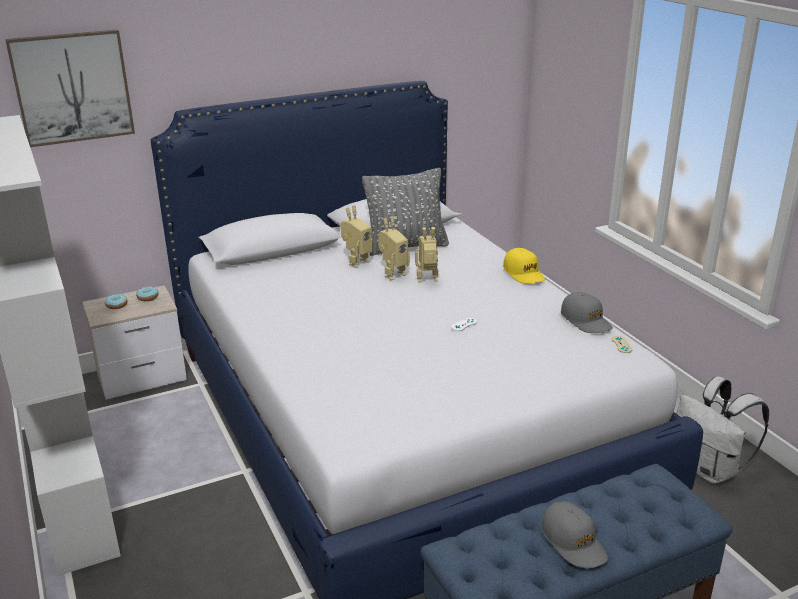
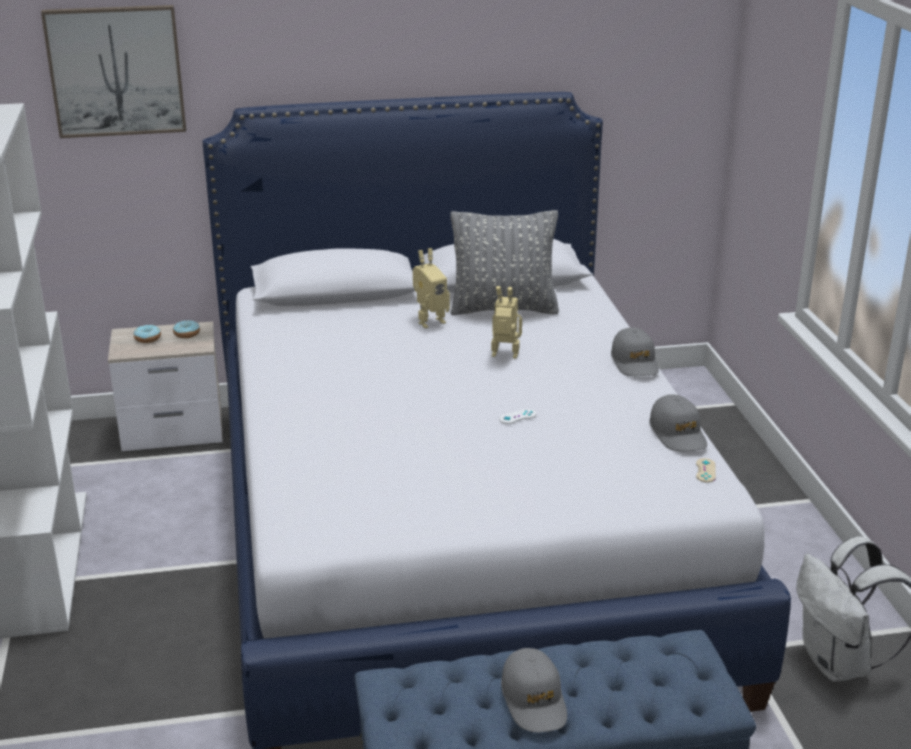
camera: 15 degrees right, 0 degrees up
(393, 274) = (465, 342): toy robot -> none
(524, 273) = (635, 362): yellow cap -> grey cap

